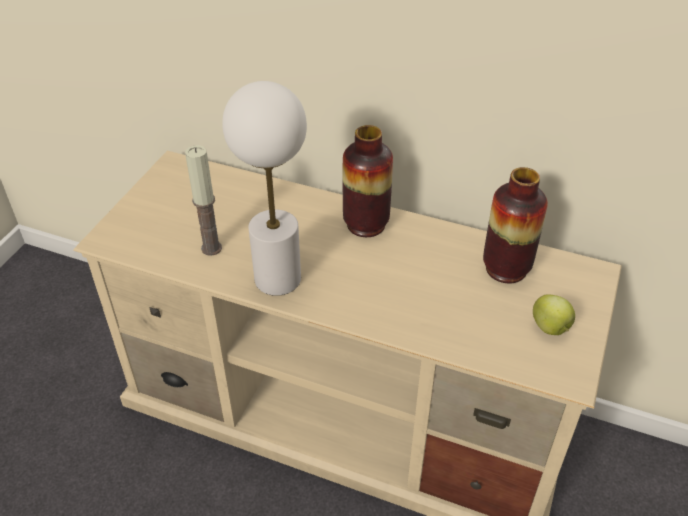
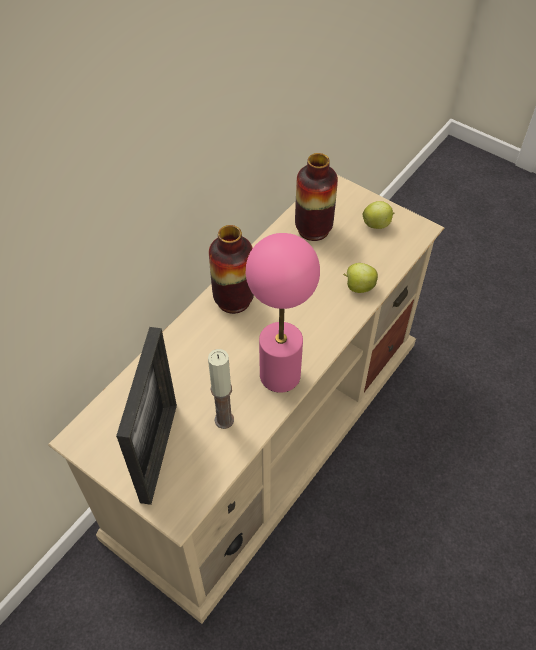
camera: 75 degrees left, 10 degrees up
(167, 213) = (159, 452): none -> picture frame
(277, 279) = (280, 375): white table lamp -> pink table lamp
(432, 325) = (358, 287): none -> apple

